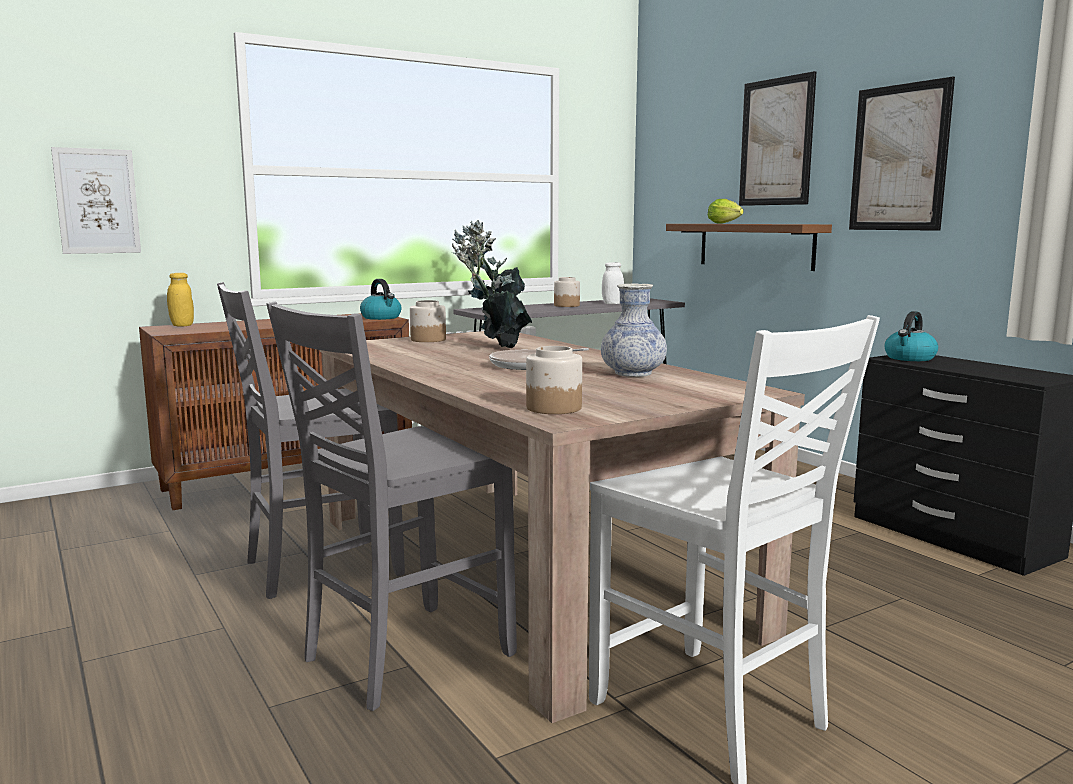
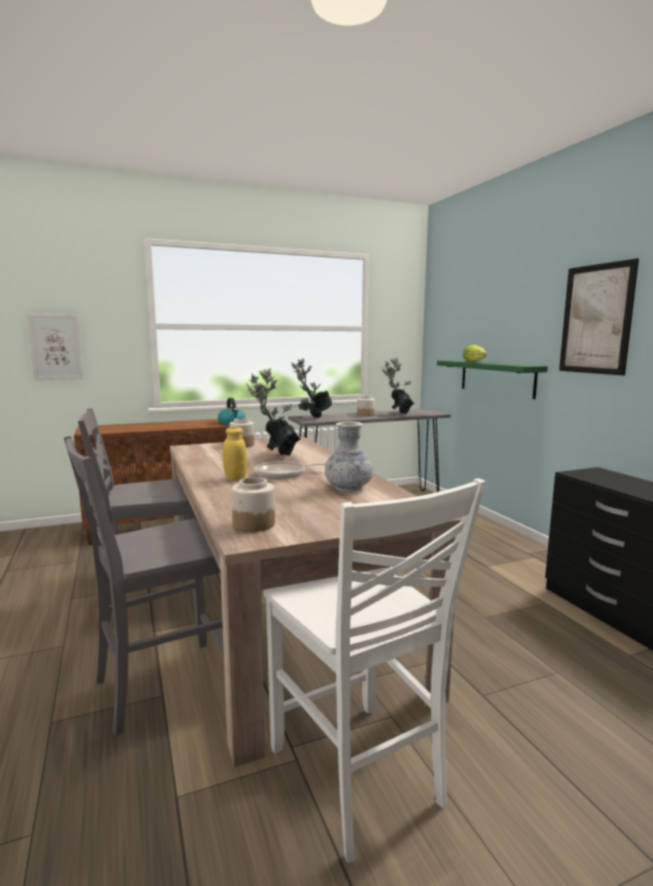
camera: 10 degrees right, 0 degrees up
(182, 325) = (103, 426): yellow jar -> yellow jar (235, 478)
(612, 303) = (398, 414): white jar -> potted plant
(755, 245) = (496, 378): brown shelf -> green shelf
(776, 142) = (512, 305): picture -> none
(909, 358) = (591, 474): kettle -> none

